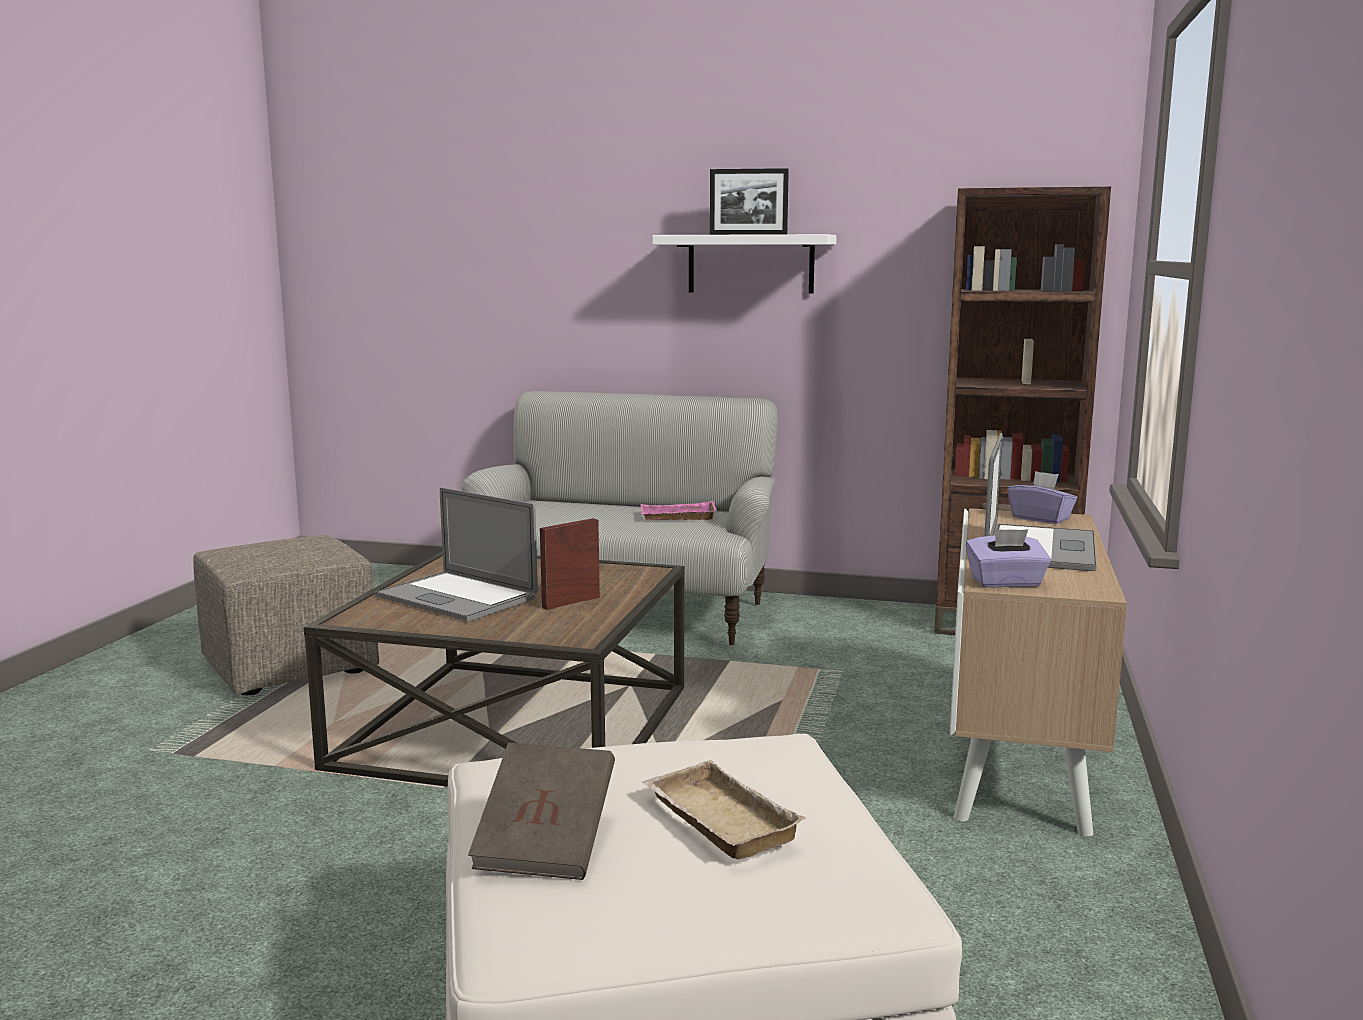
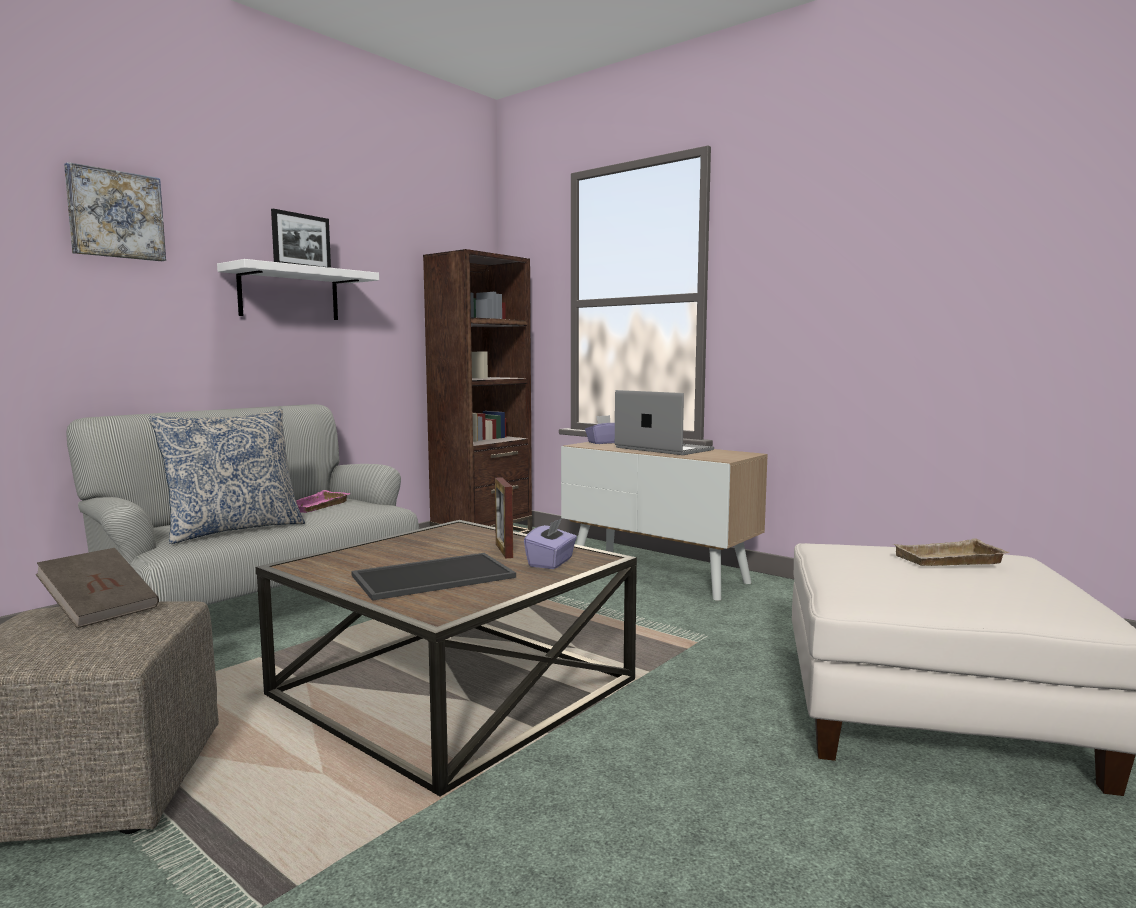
camera: 65 degrees left, 5 degrees down
(456, 597) = (434, 576): laptop -> tray
(546, 843) = (983, 594): brown book -> brown book (100, 609)
(561, 519) = (233, 530): none -> pillow
(577, 198) = (115, 215): none -> picture
(1006, 583) = (722, 458): purple tissue box -> purple tissue box (551, 562)

